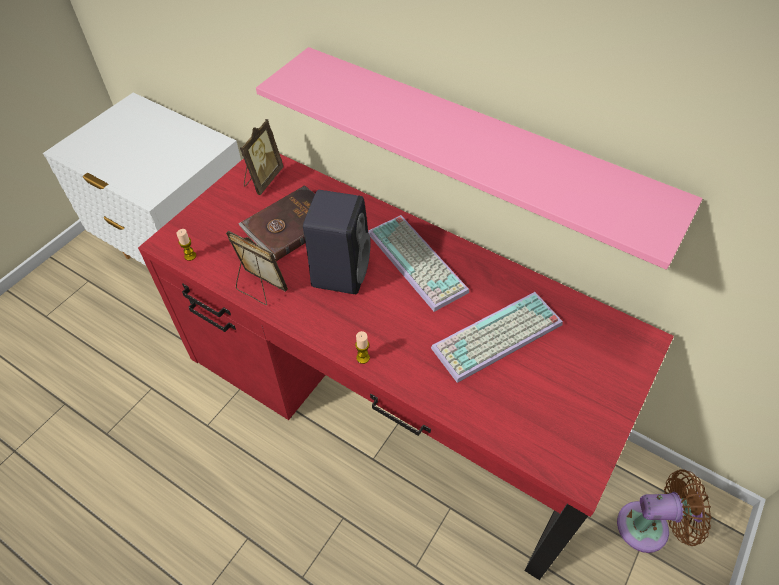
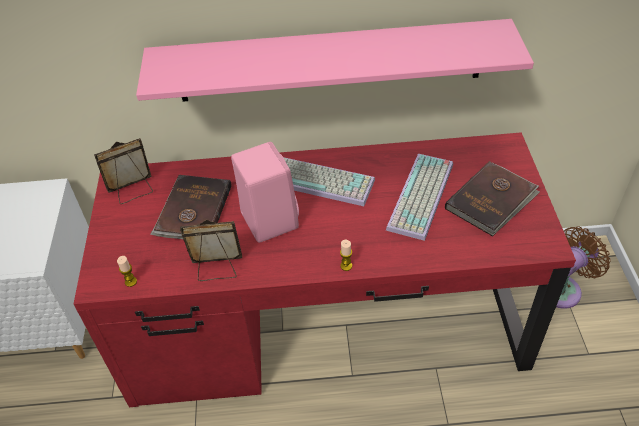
camera: 35 degrees left, 5 degrees down
(262, 179) = (133, 191): picture frame -> picture frame turned 105 degrees counterclockwise
(340, 270) = (268, 219): black speaker -> pink speaker
(565, 388) = (492, 201): none -> brown book

